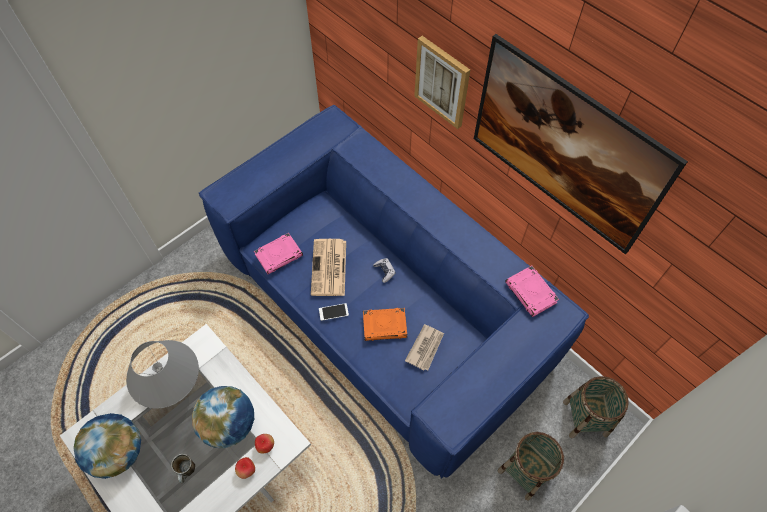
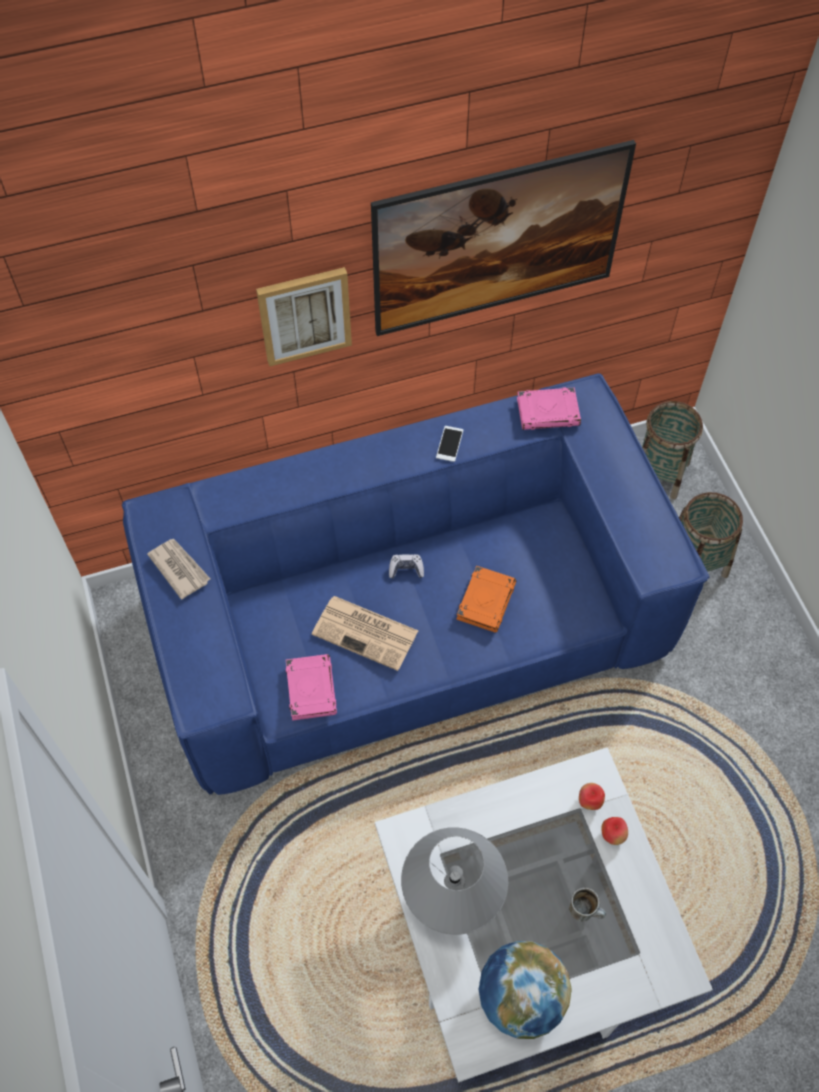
camera: 65 degrees left, 0 degrees up
(230, 424) = (542, 836): globe -> none
(333, 312) = (435, 653): phone -> phone (449, 444)
(425, 348) = (538, 568): newspaper -> newspaper (179, 568)

